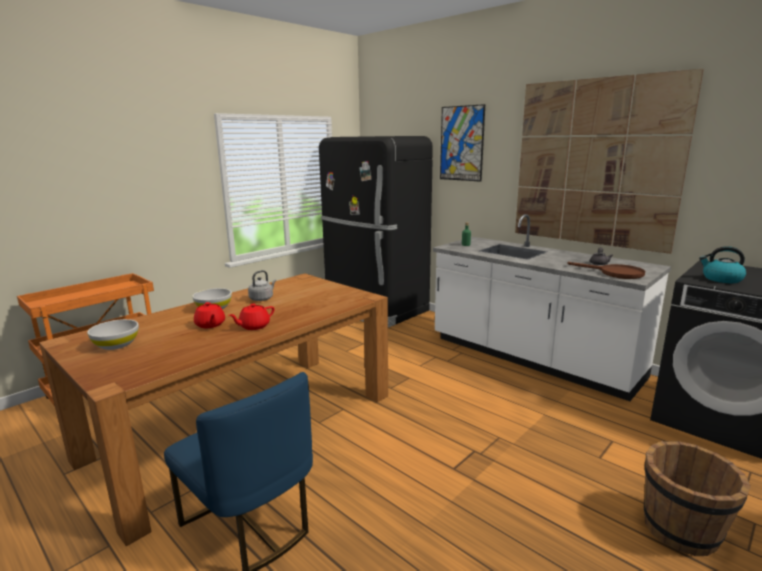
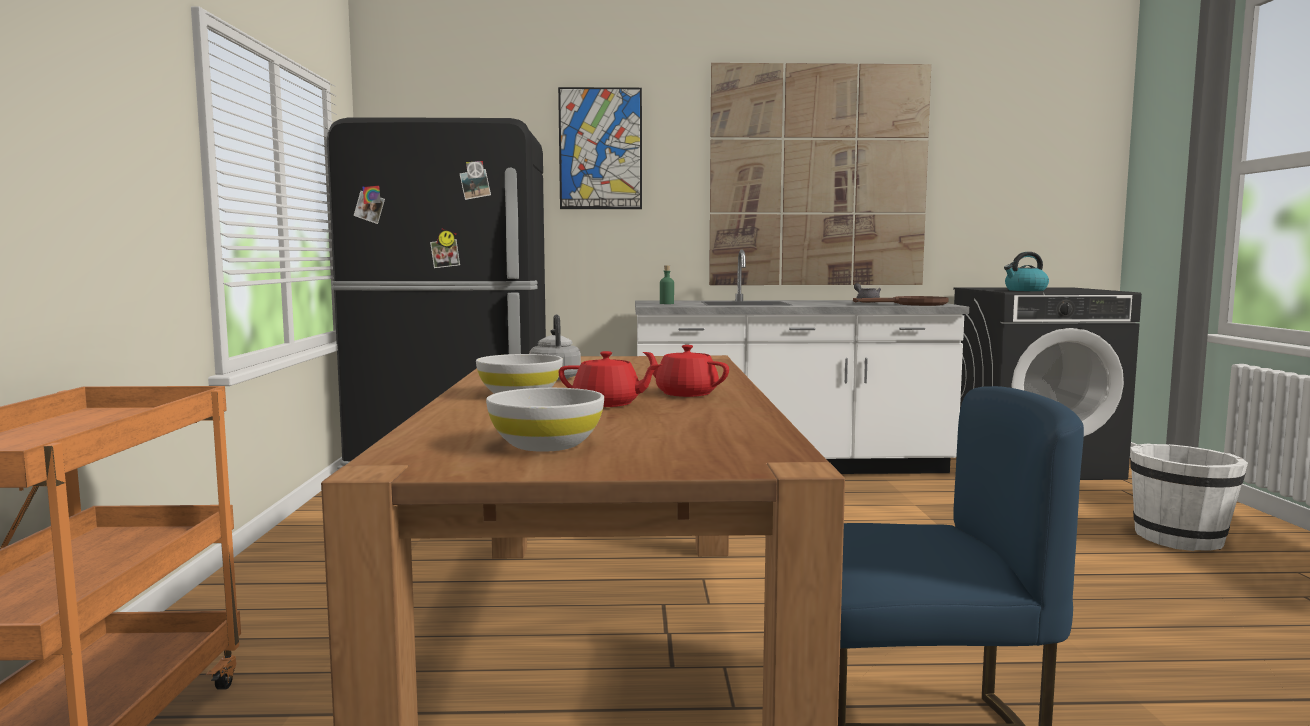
camera: 45 degrees left, 10 degrees down
(254, 326) = (685, 393): red teapot -> red teapot turned 120 degrees clockwise
(681, 530) = (1180, 539): brown bucket -> white bucket

